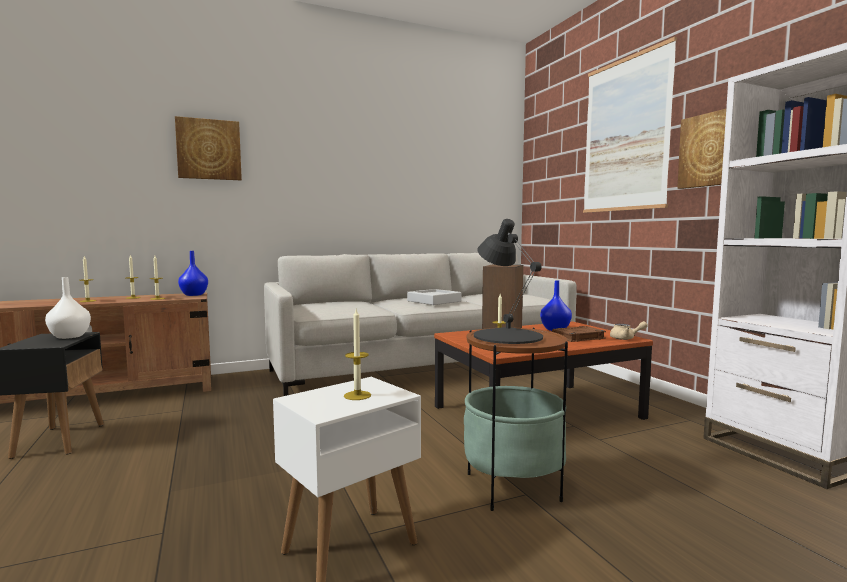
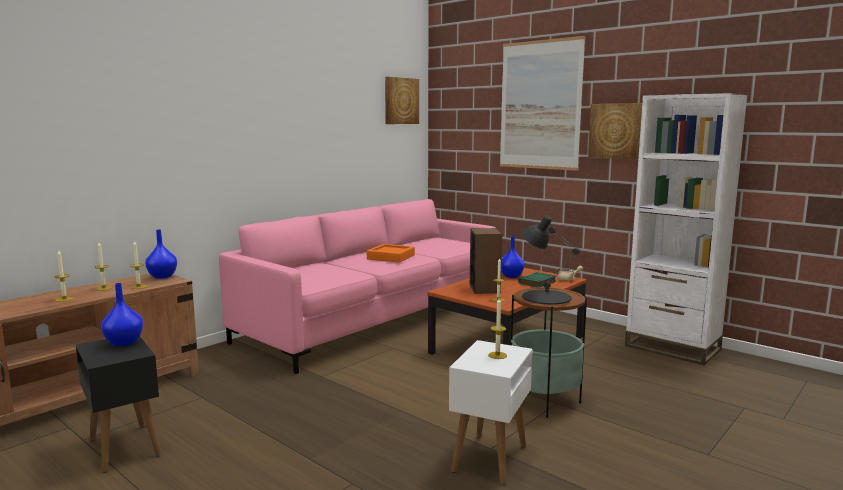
camera: 25 degrees left, 5 degrees up
(70, 336) = (124, 342): white vase -> blue vase
(209, 149) = (156, 114): picture -> picture (401, 101)
(423, 368) = (375, 319): grey sofa -> pink sofa
(434, 301) = (391, 257): grey tray -> orange tray
(578, 337) = (537, 282): brown book -> green book

